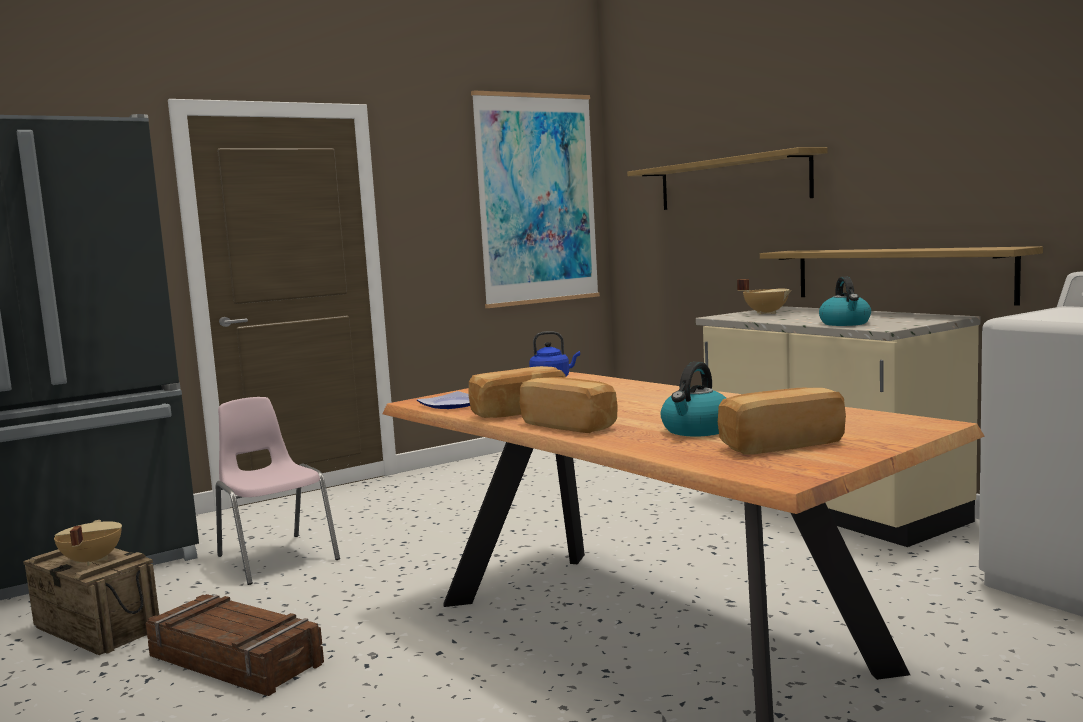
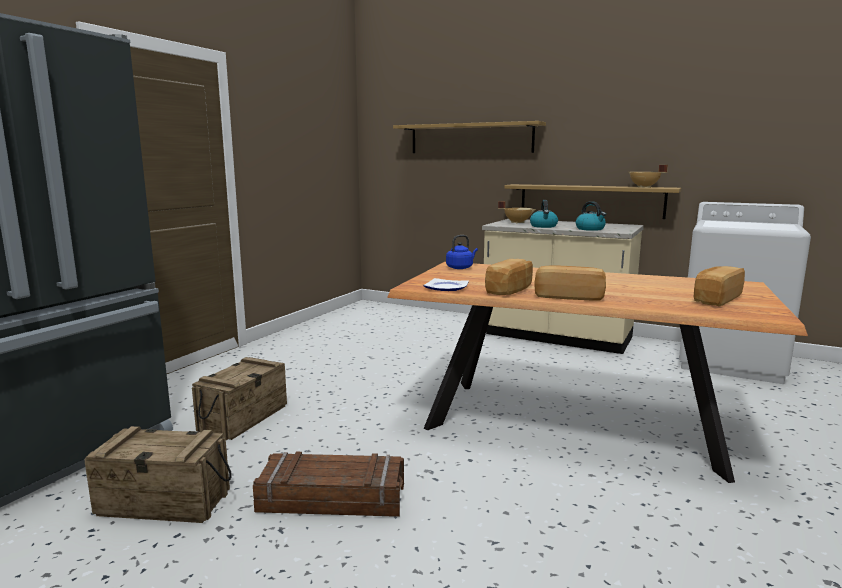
camera: 30 degrees left, 5 degrees up
(90, 561) = (165, 445): beige cooking pot -> beige cooking pot (644, 187)
(276, 557) = (243, 418): pink chair -> crate
(537, 199) = (324, 139): picture -> none
(697, 430) = (650, 294): kettle -> kettle (543, 226)

